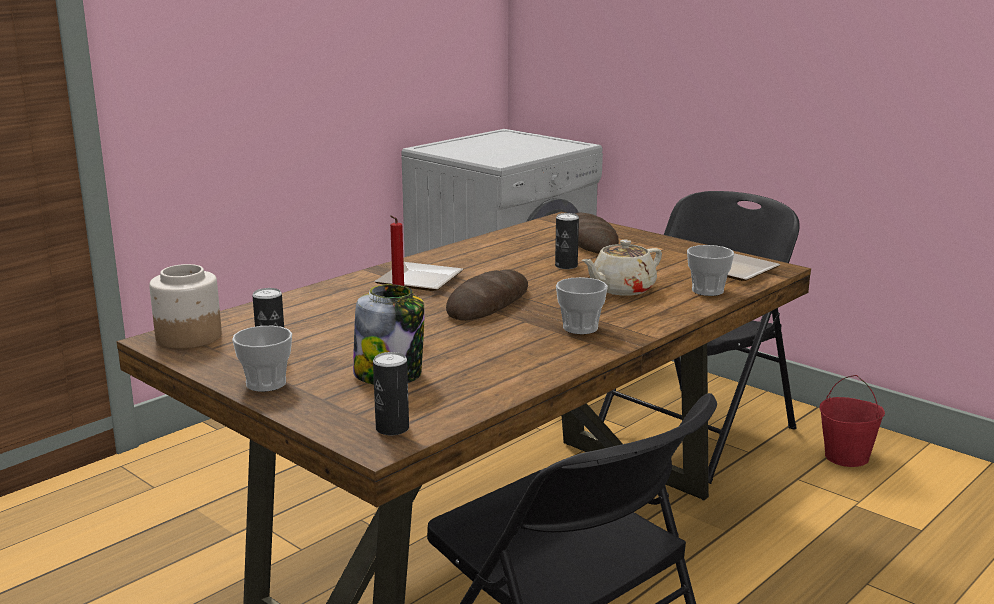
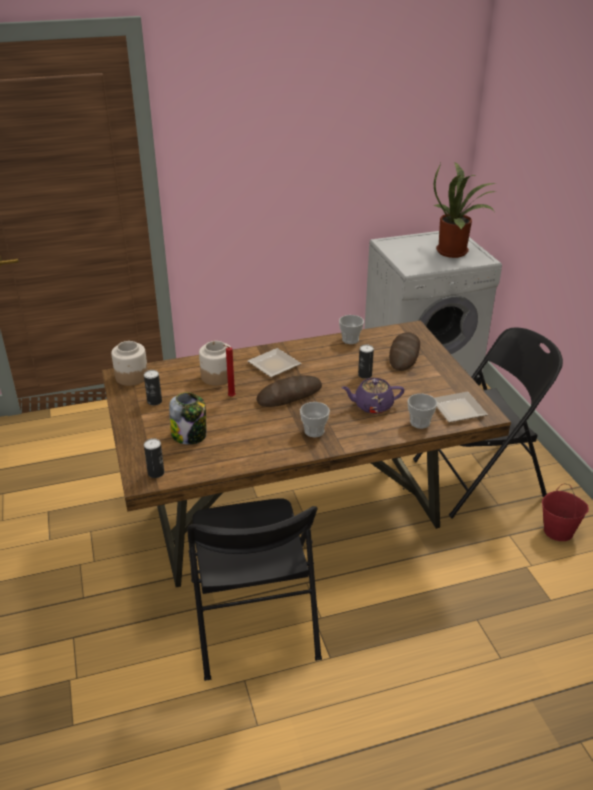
camera: 30 degrees right, 15 degrees up
(266, 383) = (134, 422): cup -> cup (350, 340)
(344, 308) = (217, 376): none -> jar
(531, 144) = (455, 252): none -> potted plant
(621, 289) = (372, 406): beige teapot -> purple teapot

